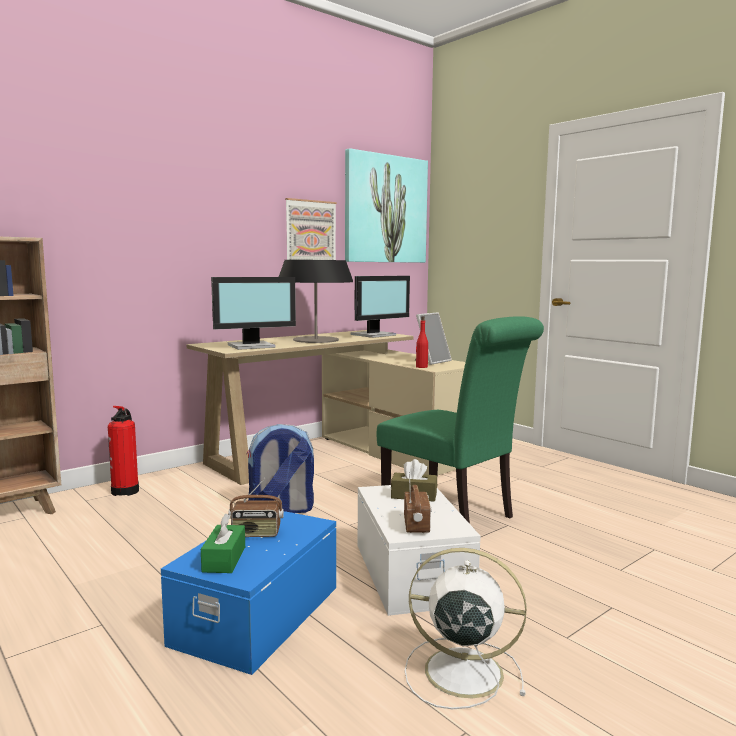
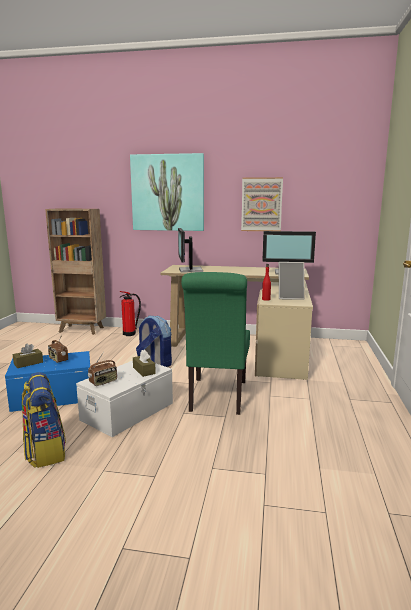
camera: 50 degrees right, 5 degrees up
(224, 559) = (28, 363): green tissue box -> brown tissue box
(252, 346) = (189, 270): monitor -> monitor turned 60 degrees clockwise
(315, 340) = (236, 271): table lamp -> none
(385, 209) = (332, 179): picture -> picture (168, 193)
(460, 671) = (45, 451): white fan -> backpack

